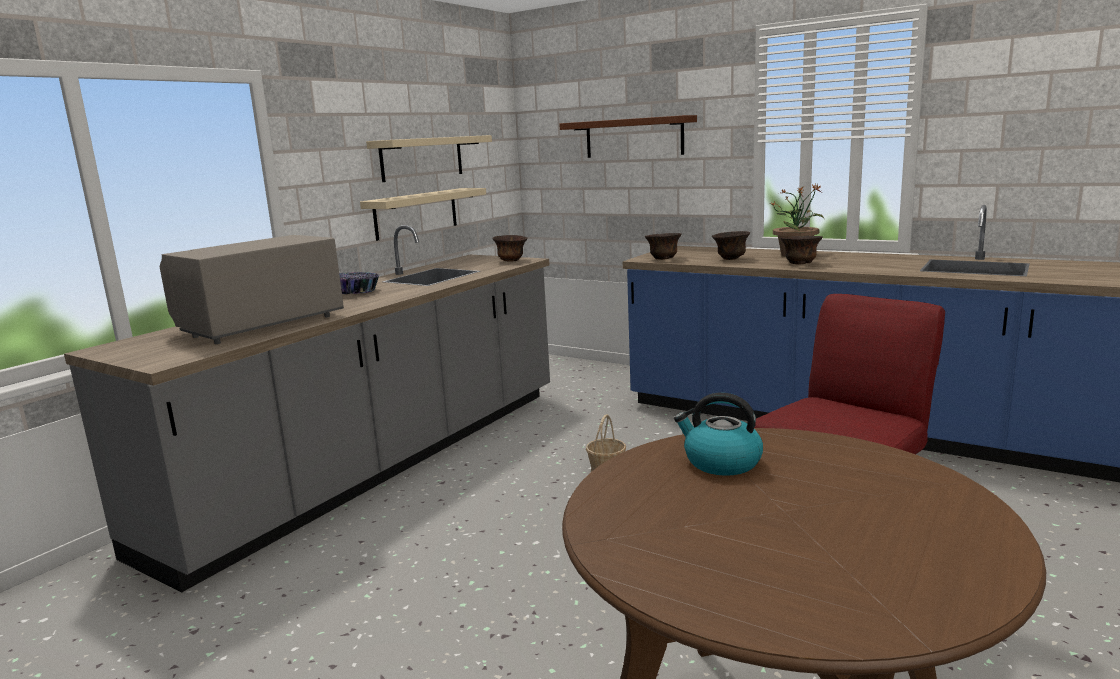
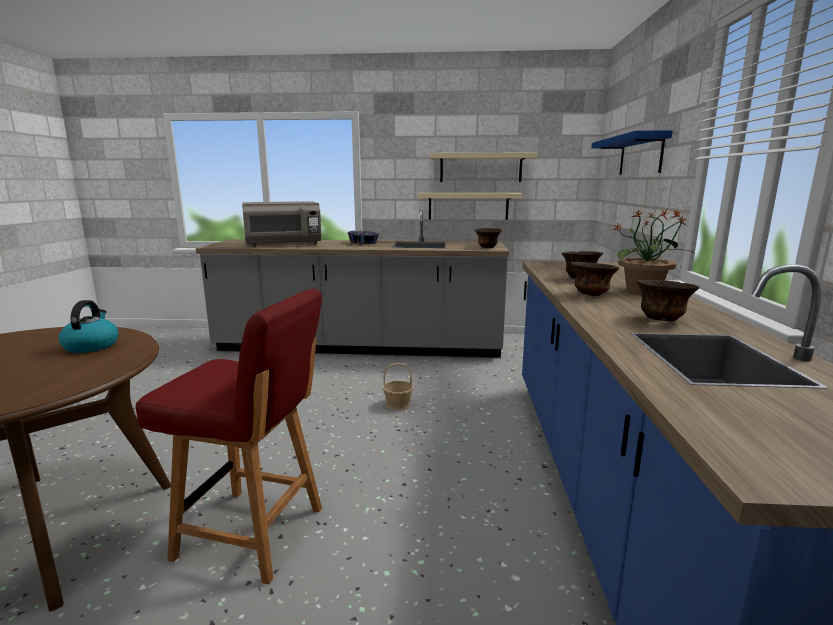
camera: 60 degrees right, 0 degrees up
(260, 324) = (283, 244): grey microwave -> grey microwave turned 150 degrees clockwise
(633, 137) = (640, 155): brown shelf -> blue shelf
(663, 259) = (547, 266): brown bowl -> brown bowl (661, 319)

